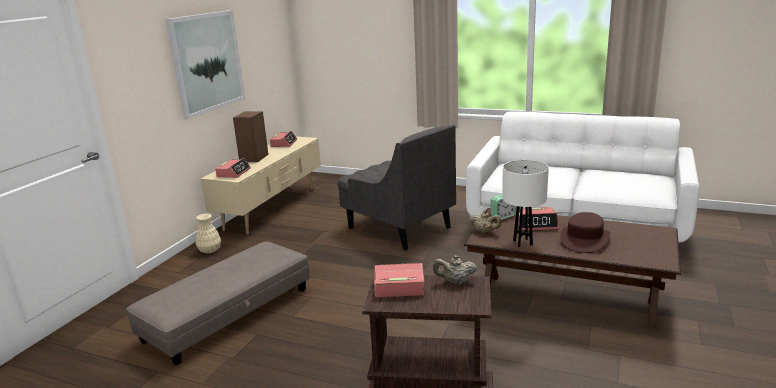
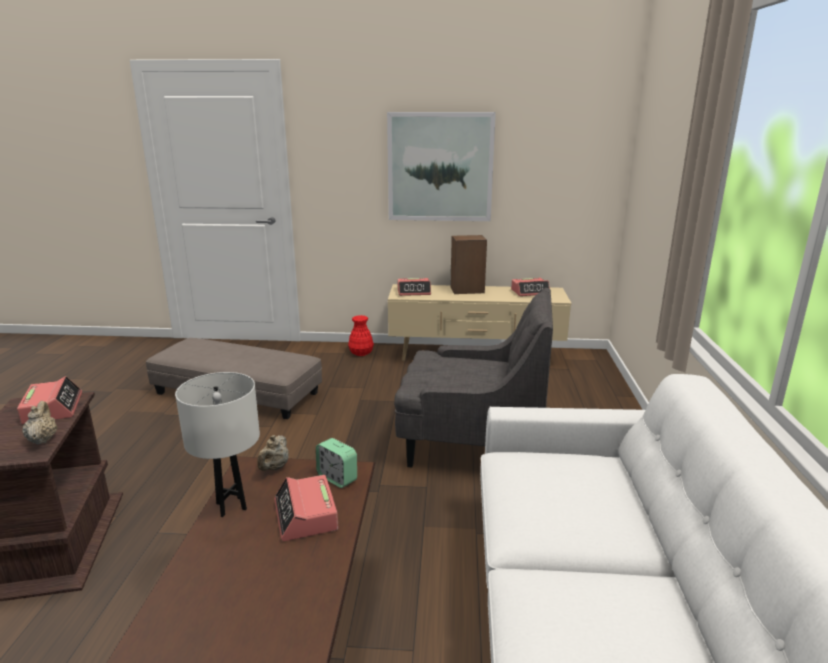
camera: 70 degrees right, 0 degrees up
(209, 250) = (361, 353): beige vase -> red vase
(398, 227) = (471, 446): grey armchair -> grey armchair turned 105 degrees counterclockwise
(584, 239) = (239, 577): brown hat -> none

